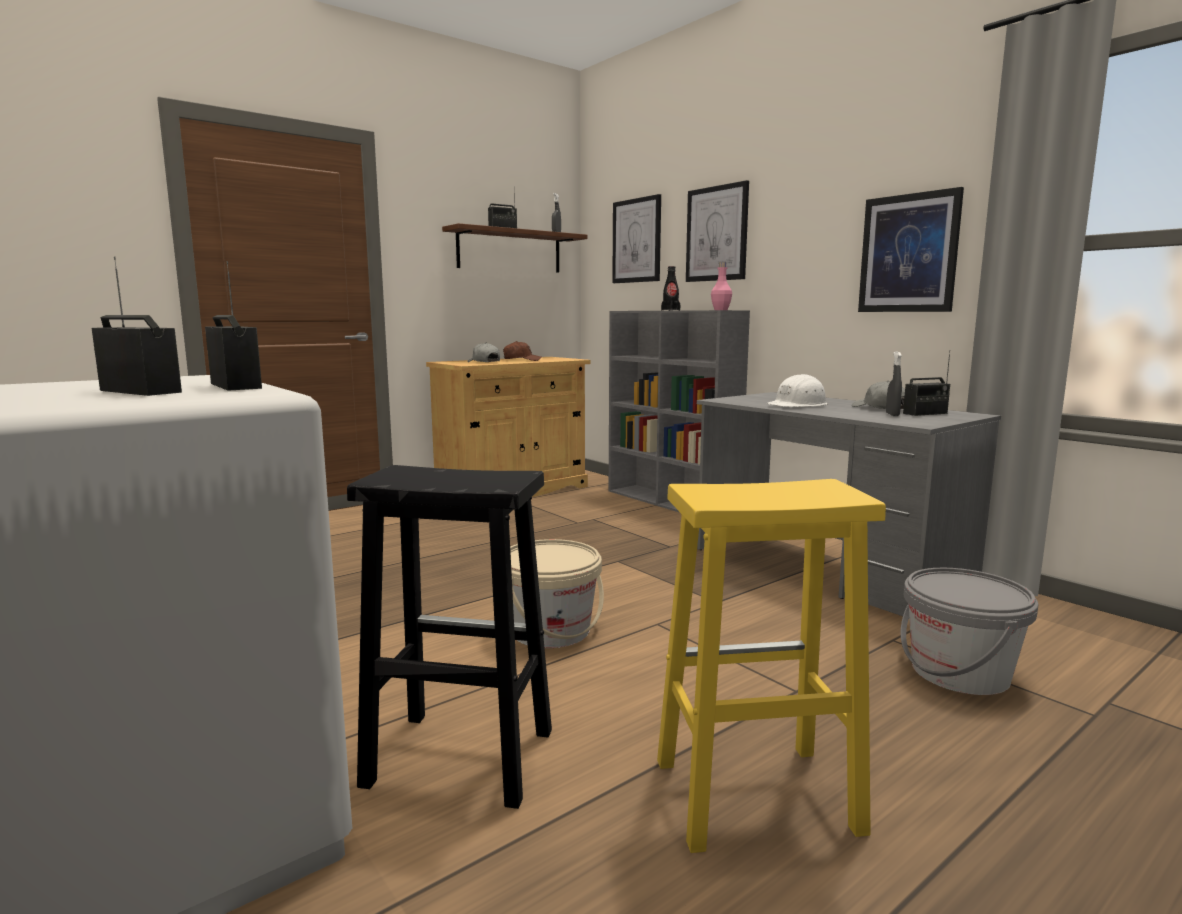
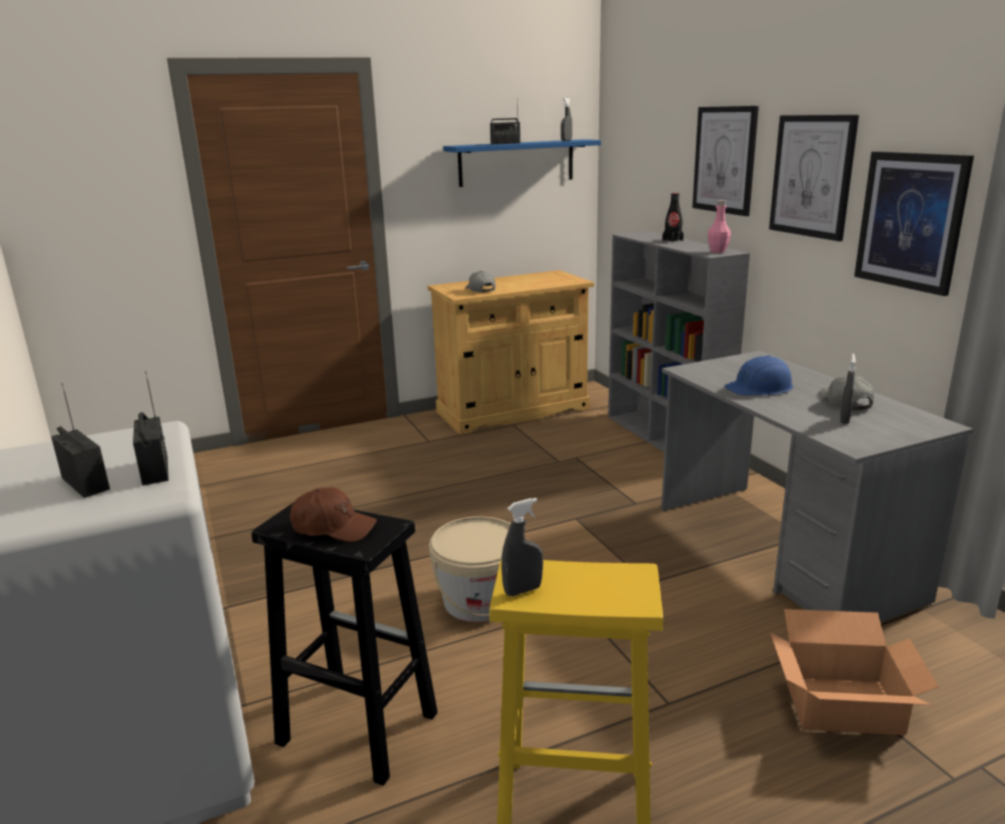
camera: 15 degrees right, 10 degrees up
(509, 251) = (516, 163): brown shelf -> blue shelf
(521, 360) = (522, 282): brown cap -> brown cap (333, 527)
(637, 241) = (649, 152): picture -> picture (812, 176)
(718, 498) = (523, 590): none -> grey spray bottle
(798, 405) = (760, 388): white hard hat -> blue hard hat
(925, 413) = (885, 419): radio -> none
(959, 672) = (844, 705): grey bucket -> cardboard box

